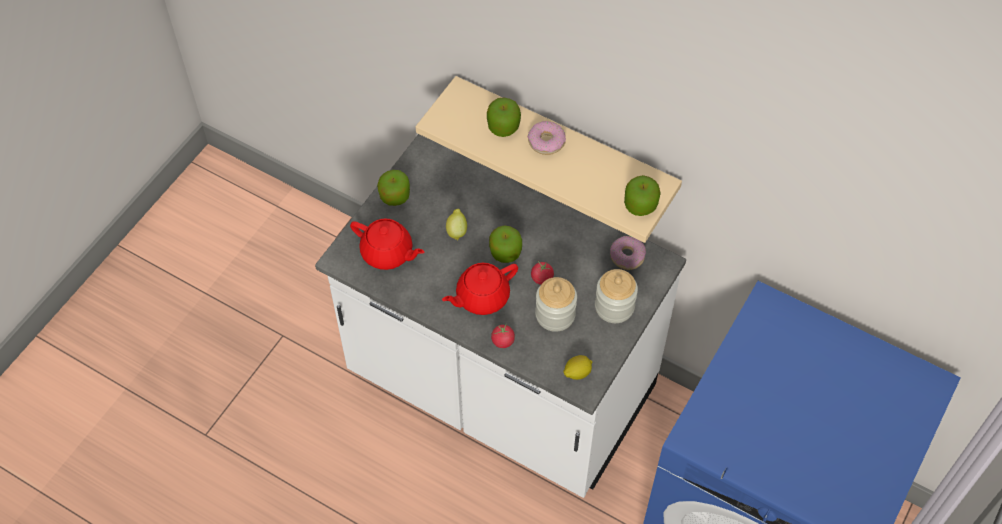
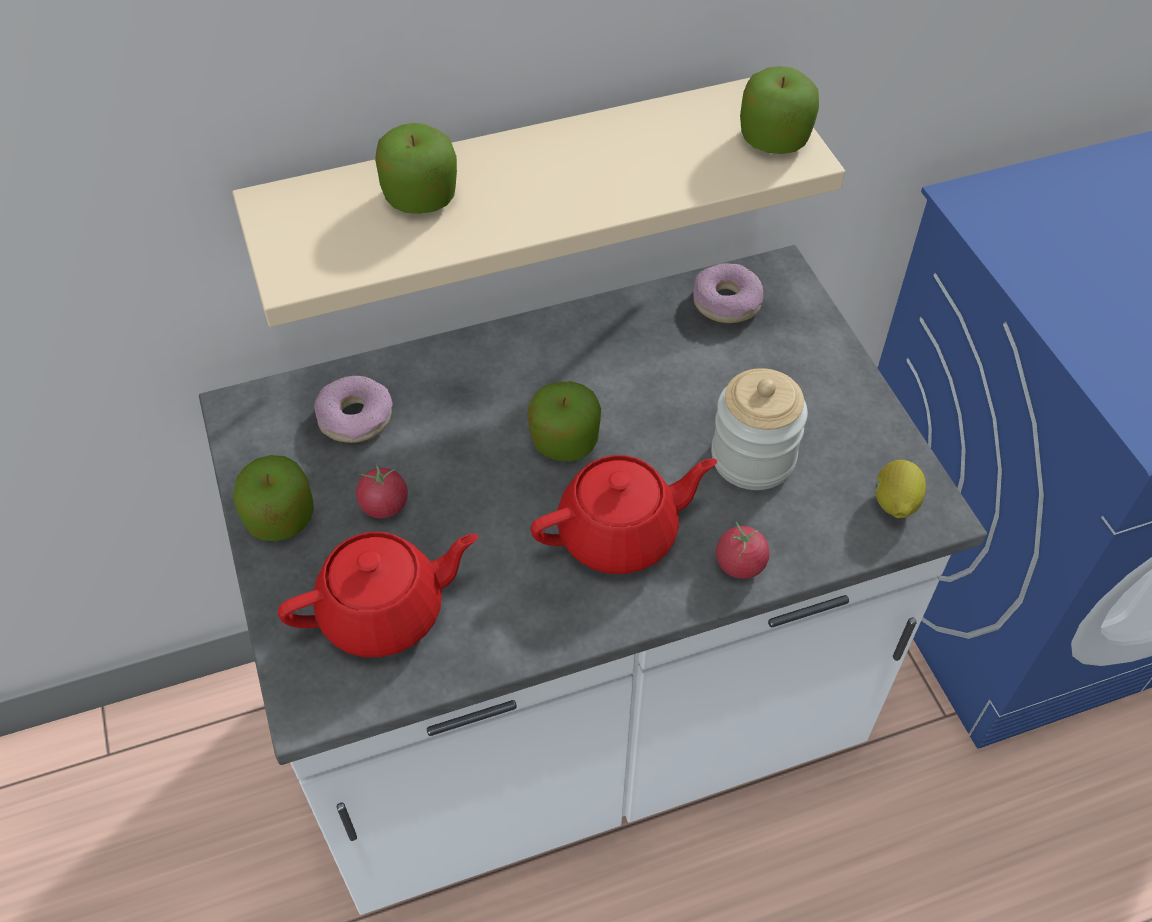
camera: 50 degrees left, 5 degrees down
(457, 231) = (452, 478): lemon -> none
(481, 297) = (620, 534): red teapot -> red teapot turned 120 degrees counterclockwise
(542, 278) = (664, 428): tomato -> tomato (384, 505)
(546, 142) = (518, 166): donut -> donut (355, 417)
(614, 307) = (806, 375): jar -> none

